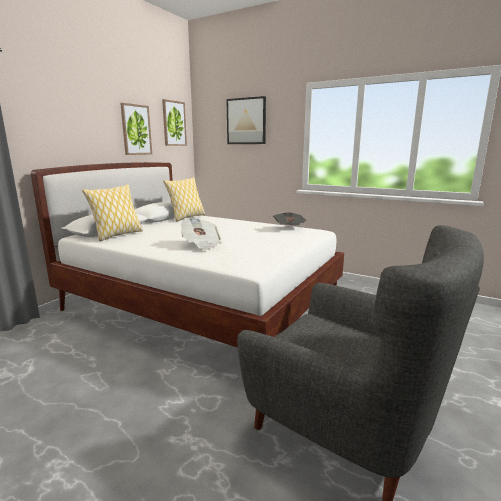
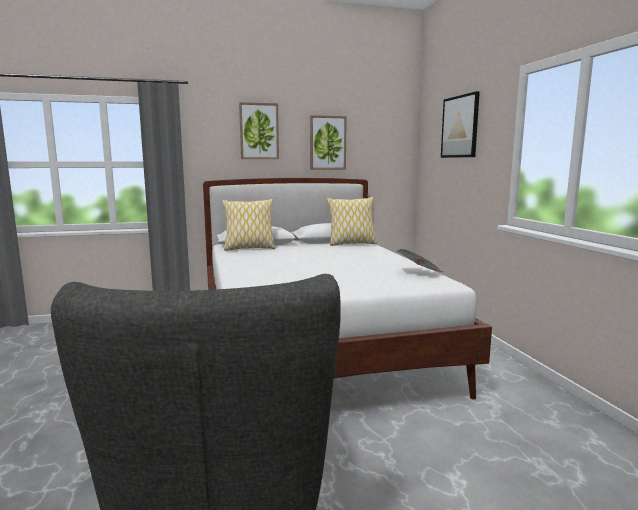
camera: 45 degrees right, 5 degrees down
(174, 123) = (385, 134): picture -> picture (259, 131)
(201, 244) = (275, 268): newspaper -> none

